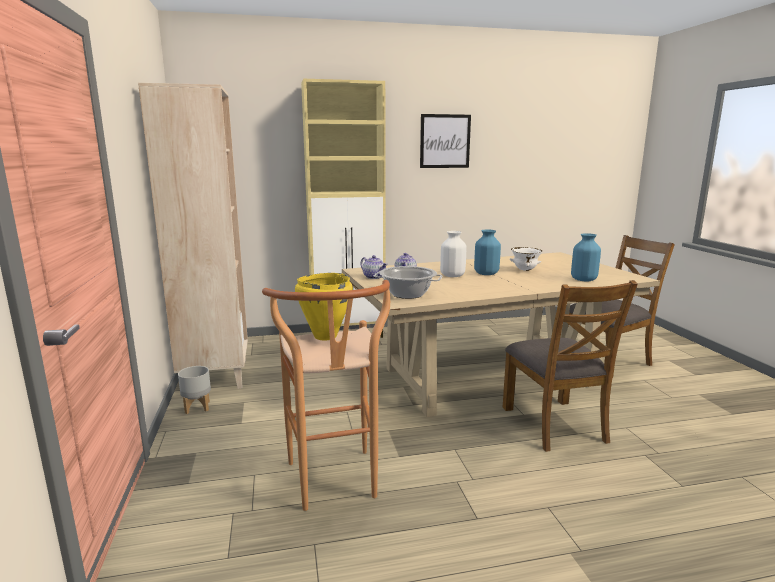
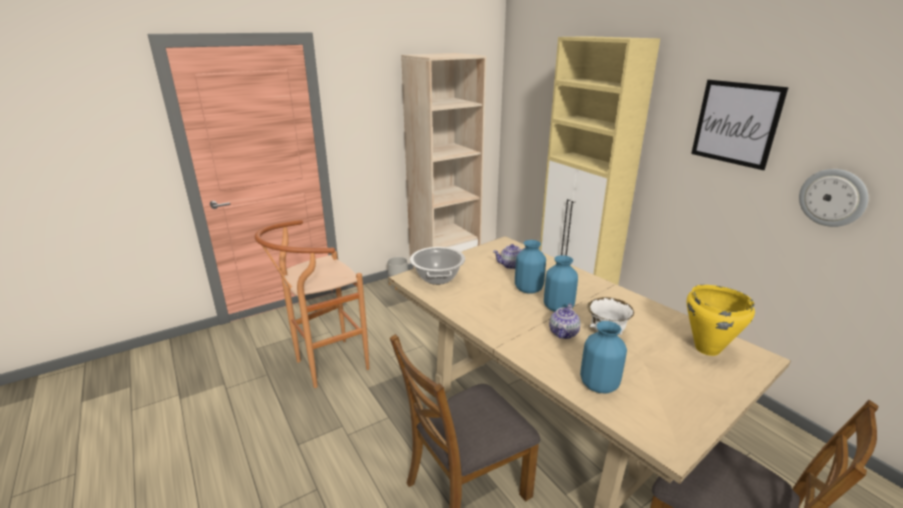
camera: 70 degrees right, 10 degrees up
(325, 336) = (336, 269): yellow cooking pot -> yellow cooking pot (706, 348)
(374, 277) = (486, 254): teapot -> teapot (564, 333)
(453, 275) = (529, 289): white vase -> blue vase
(505, 174) = (833, 197): none -> wall clock

